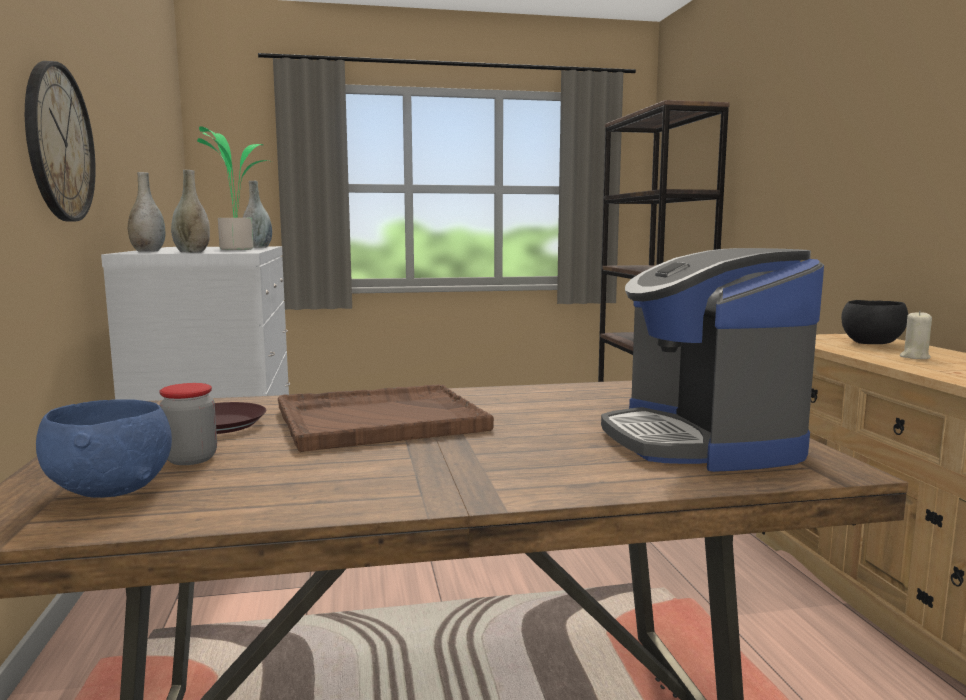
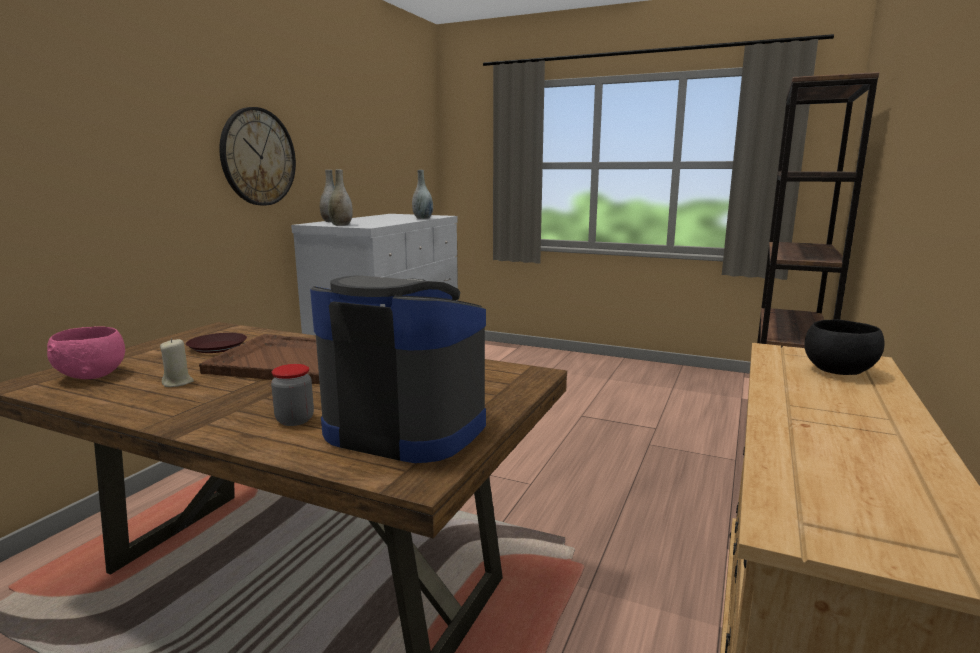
camera: 35 degrees right, 5 degrees up
(112, 489) = (93, 375): blue bowl -> pink bowl
(191, 459) = (156, 366): jar -> jar (295, 420)
(236, 249) = (390, 221): potted plant -> none
(702, 441) = (406, 427): coffee machine -> coffee machine turned 90 degrees clockwise
(914, 357) = (824, 397): beige candle -> beige candle (178, 383)

